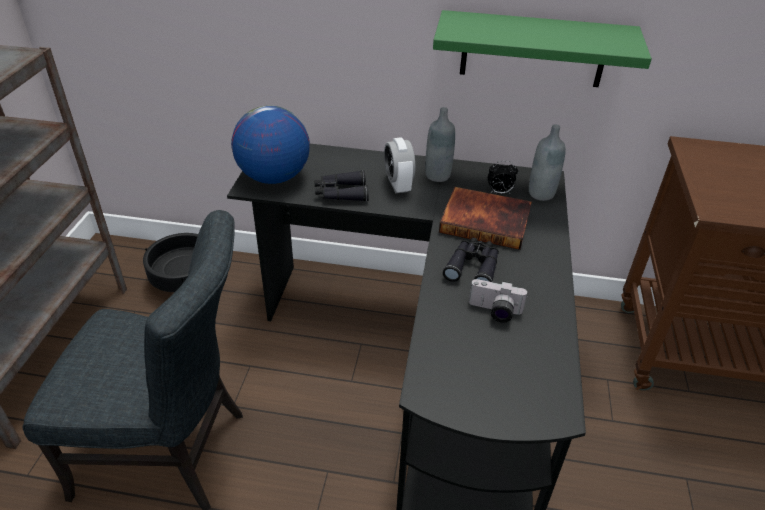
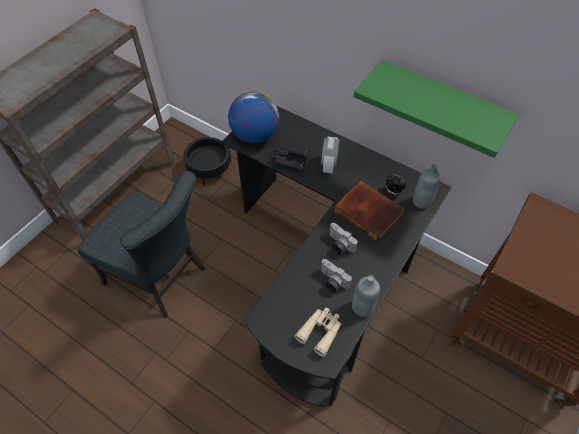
camera: 25 degrees right, 15 degrees up
(437, 175) = (359, 164): grey bottle -> grey bottle (362, 307)
(473, 267) = (339, 245): black binoculars -> camera
(522, 378) = (320, 331): none -> beige binoculars

